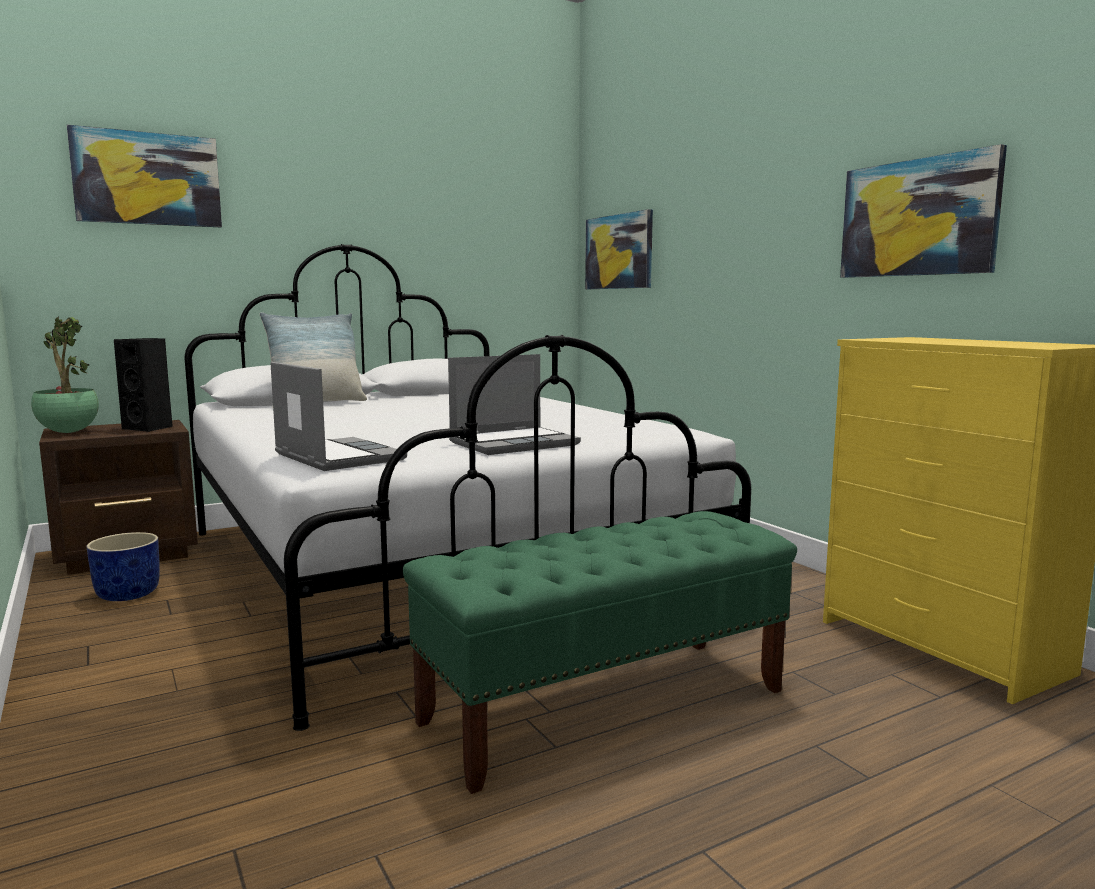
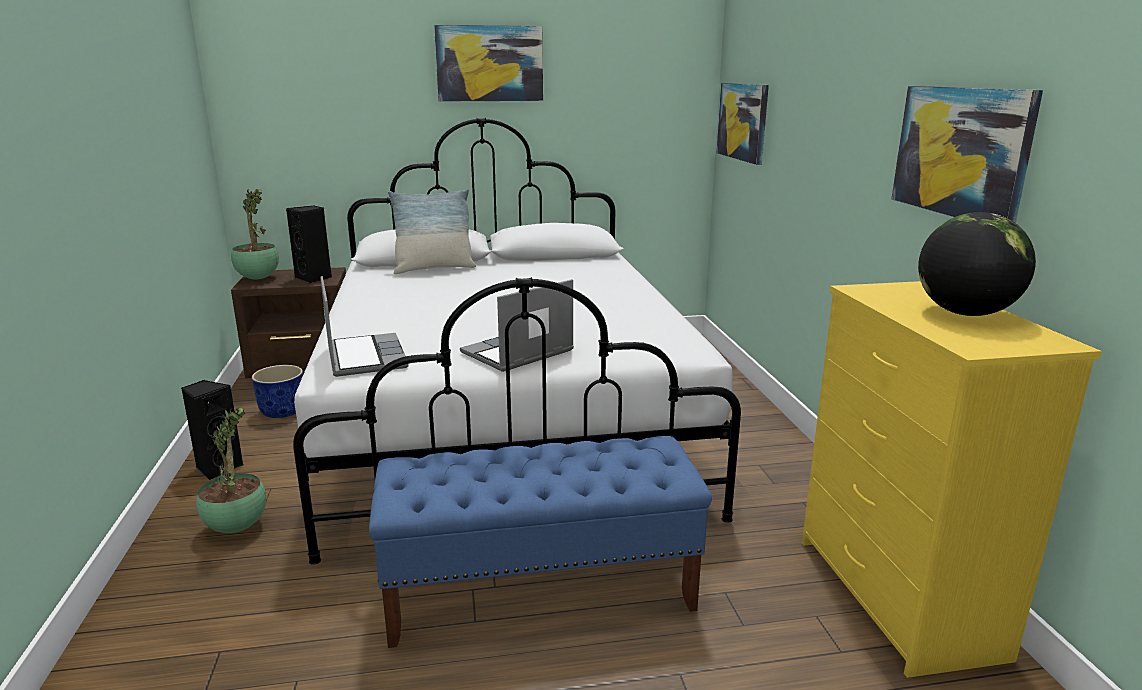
camera: 20 degrees right, 10 degrees up
(73, 660) = (218, 468): none -> black speaker
(147, 179) = (317, 69): picture -> picture (489, 64)
(152, 714) = (236, 526): none -> potted plant
(514, 443) = (517, 353): laptop -> laptop turned 150 degrees clockwise
(606, 705) = (541, 591): green bench -> blue bench
(982, 341) = (965, 313): none -> globe

